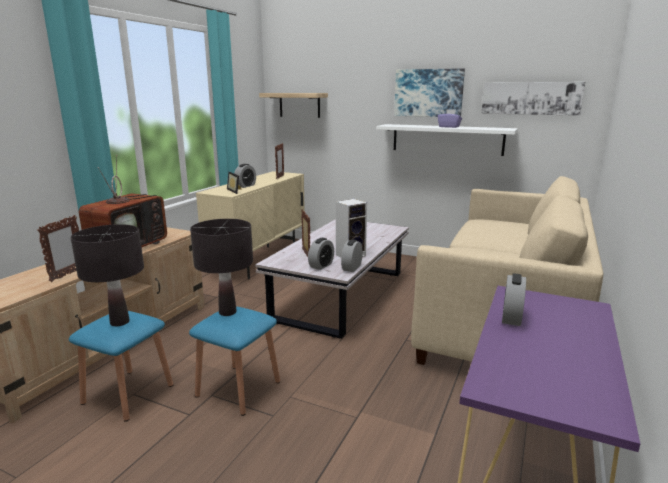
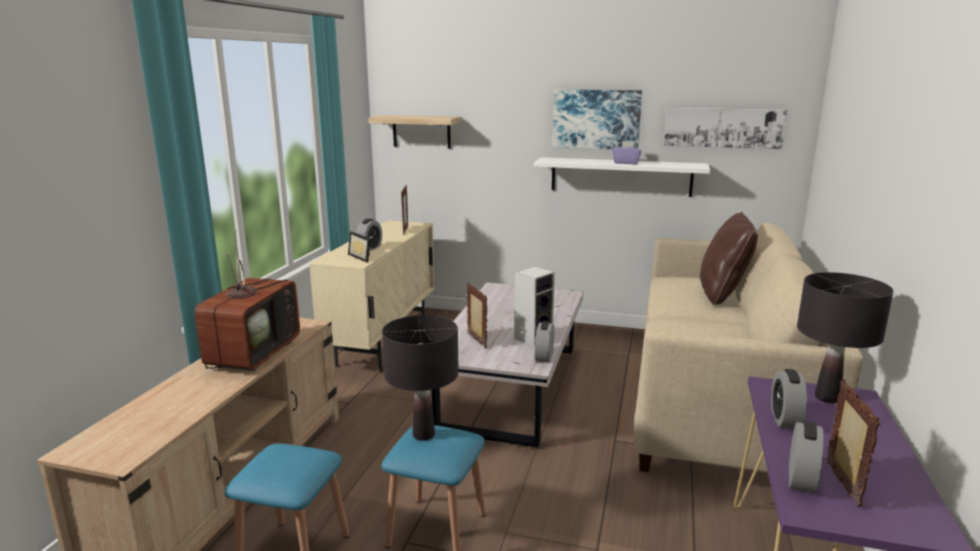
camera: 10 degrees left, 0 degrees up
(67, 274) = (197, 403): picture frame -> picture frame (842, 484)
(119, 322) = (289, 463): black table lamp -> black table lamp (826, 398)
(321, 265) = (504, 356): alarm clock -> alarm clock (801, 479)
(517, 232) = (723, 294): none -> brown pillow

